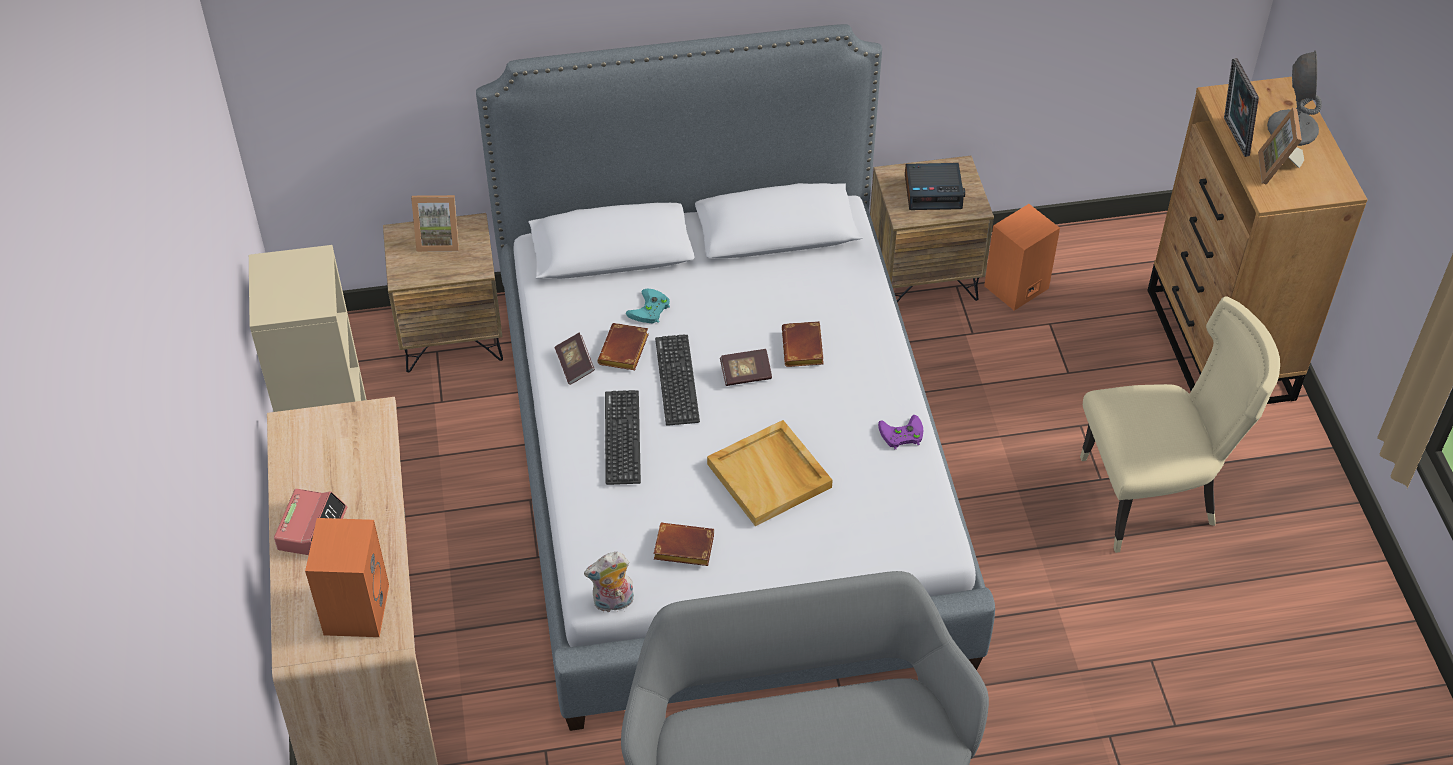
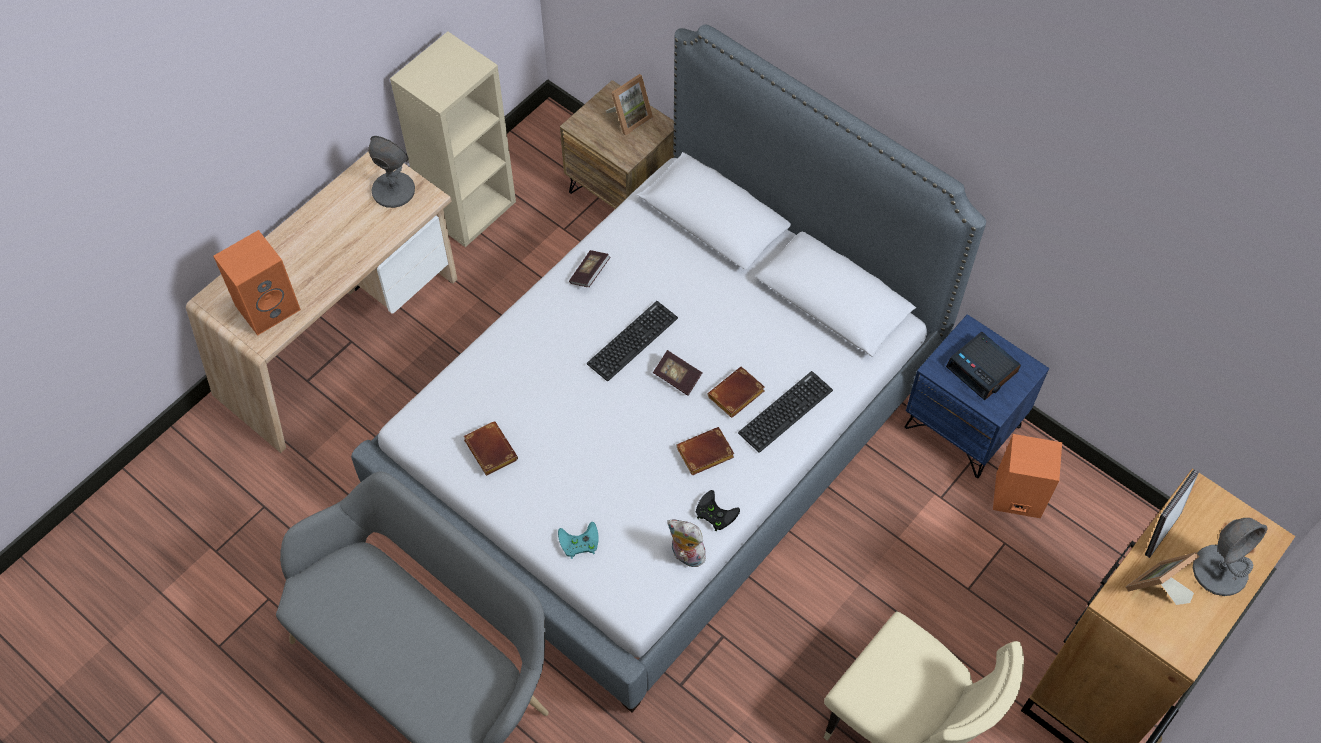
camera: 50 degrees right, 10 degrees up
(312, 529) = (309, 237): alarm clock -> none
(336, 433) = (393, 190): none -> grey table lamp
(438, 239) = (629, 118): picture frame -> picture frame turned 90 degrees counterclockwise
(613, 603) = (413, 443): plush toy -> plush toy (686, 555)
(622, 437) = (551, 346): keyboard -> keyboard (785, 412)
(625, 352) = (628, 293): brown book -> brown book (704, 455)
(650, 310) = (680, 279): turquoise game controller -> turquoise game controller (578, 543)
(770, 476) = (600, 457): beige tray -> none
(901, 435) = (714, 513): purple game controller -> black game controller
(923, 276) = (963, 426): brown nightstand -> blue nightstand

